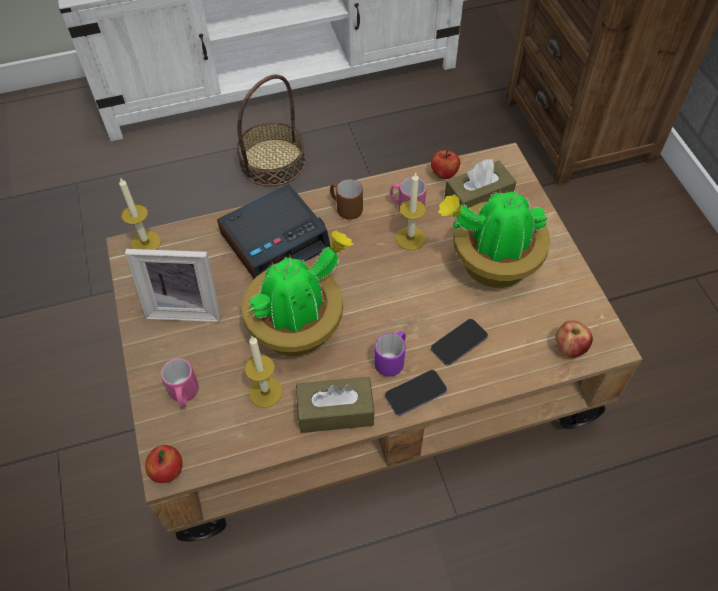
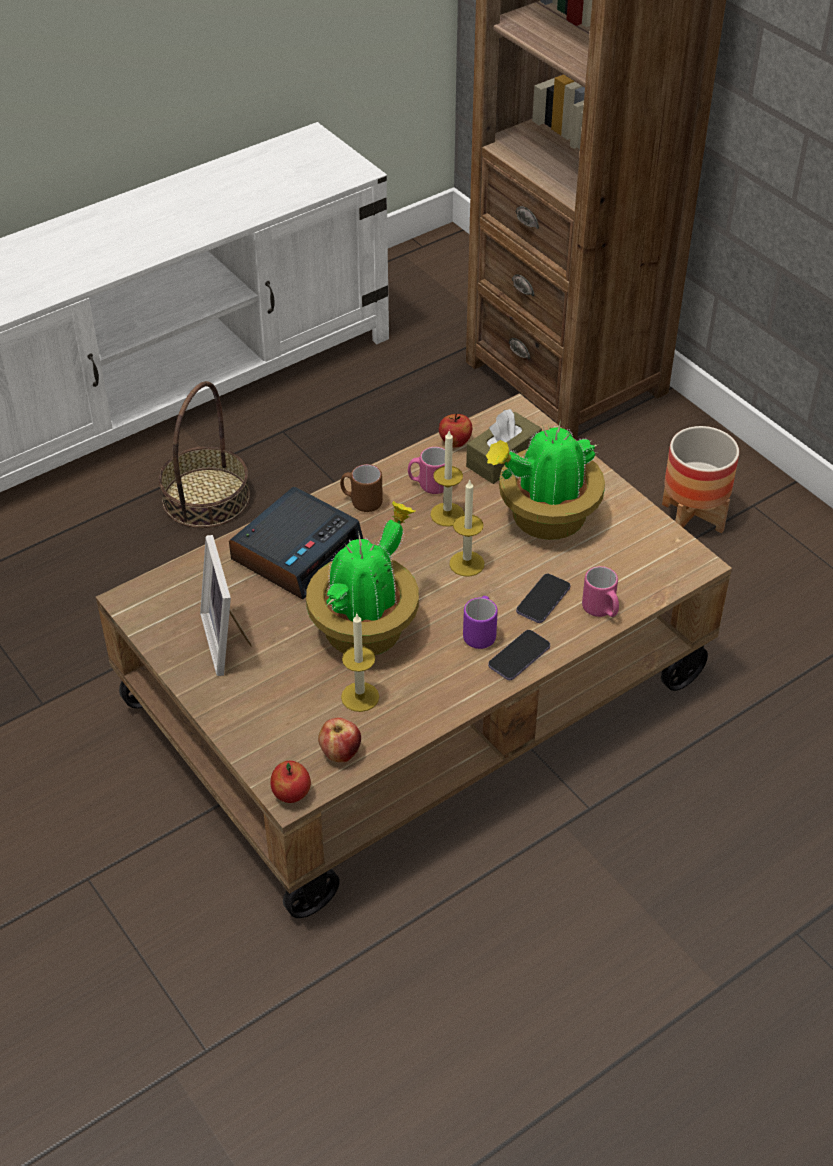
camera: 20 degrees left, 10 degrees down
(146, 243) = (147, 590): candle -> candle (466, 563)
(184, 395) = (272, 722): pink mug -> pink mug (601, 610)
(185, 306) = (228, 640): picture frame -> picture frame turned 90 degrees clockwise
(335, 411) = (443, 694): brown tissue box -> none
(569, 348) = (657, 576): apple -> apple (340, 753)
(639, 274) = (692, 517): none -> planter

